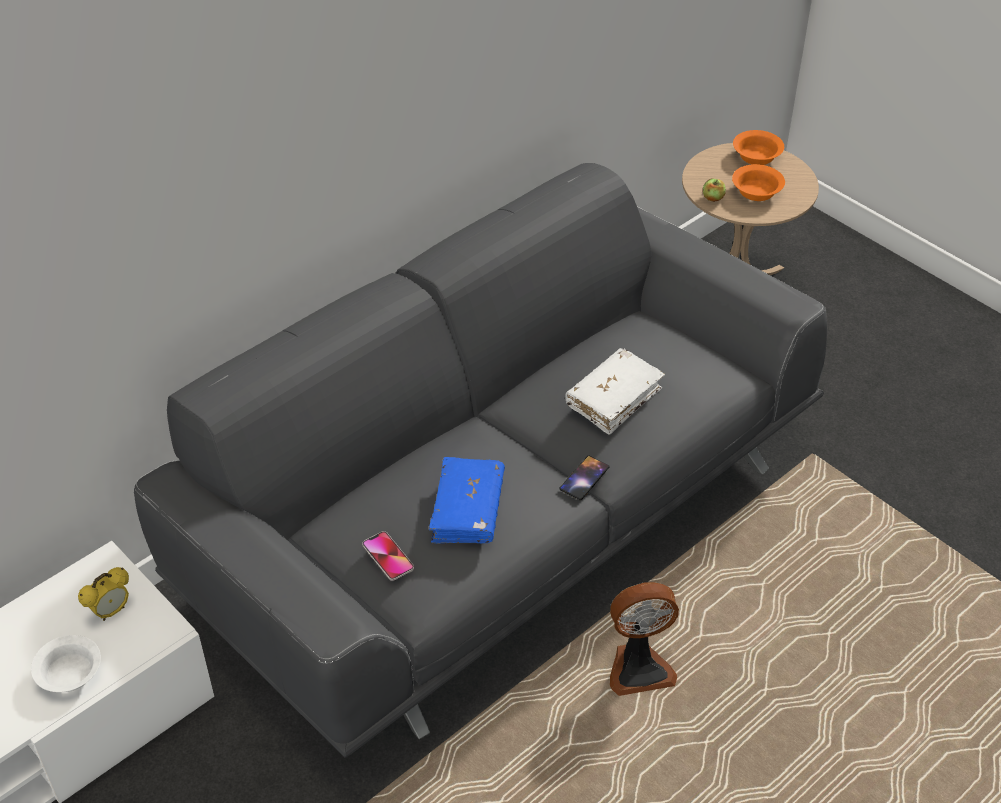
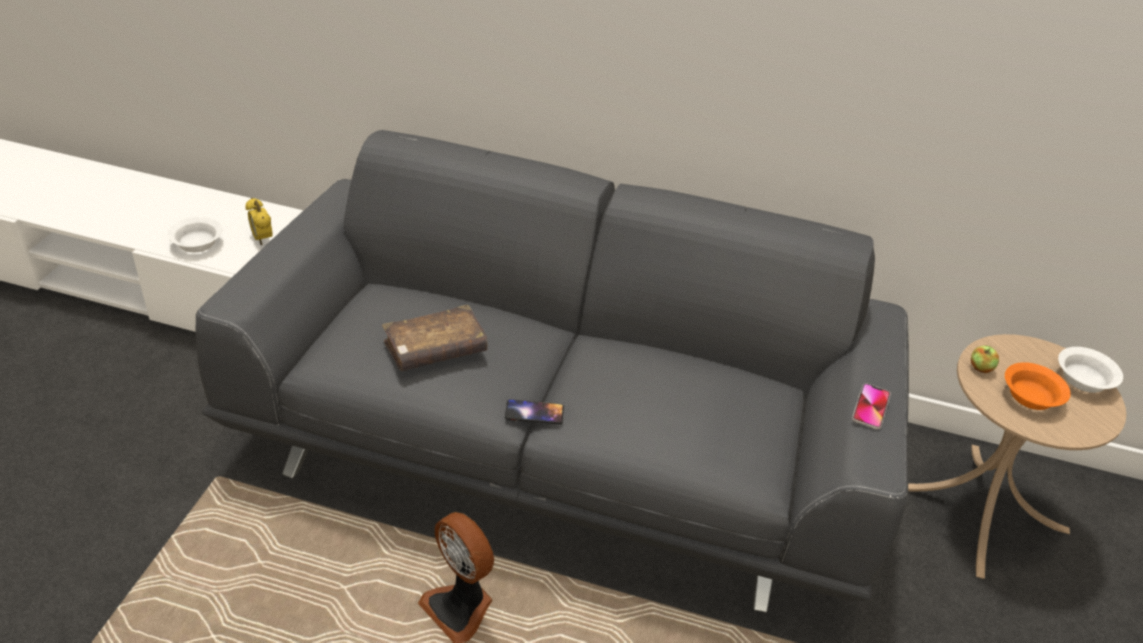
camera: 55 degrees right, 5 degrees down
(111, 611) = (262, 239): alarm clock -> alarm clock turned 45 degrees clockwise
(388, 557) = (356, 325): phone -> phone (870, 407)
(467, 510) = (435, 349): blue book -> brown book
(614, 398) = (643, 394): white book -> none
(755, 156) = (1082, 379): orange bowl -> white bowl

